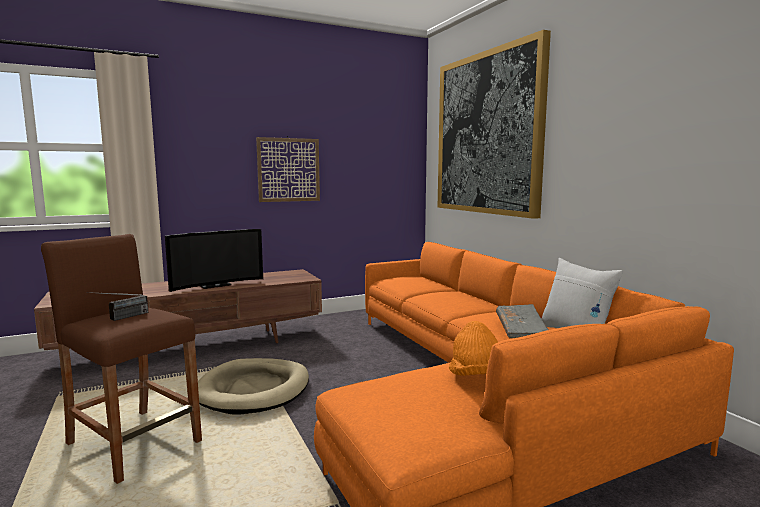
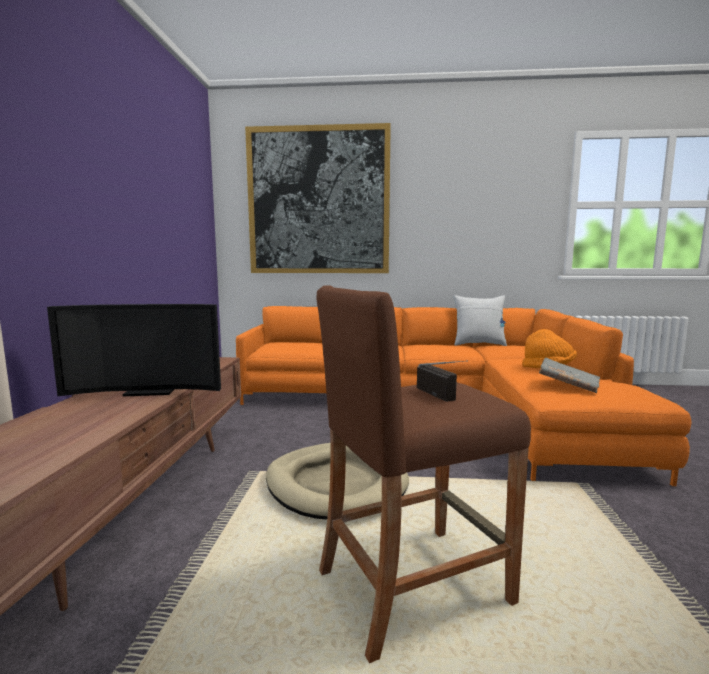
camera: 60 degrees left, 0 degrees up
(214, 285) = (149, 391): television -> television turned 90 degrees clockwise
(288, 168) = (126, 217): picture -> none
(521, 330) = (461, 348): grey book -> grey book (568, 385)

